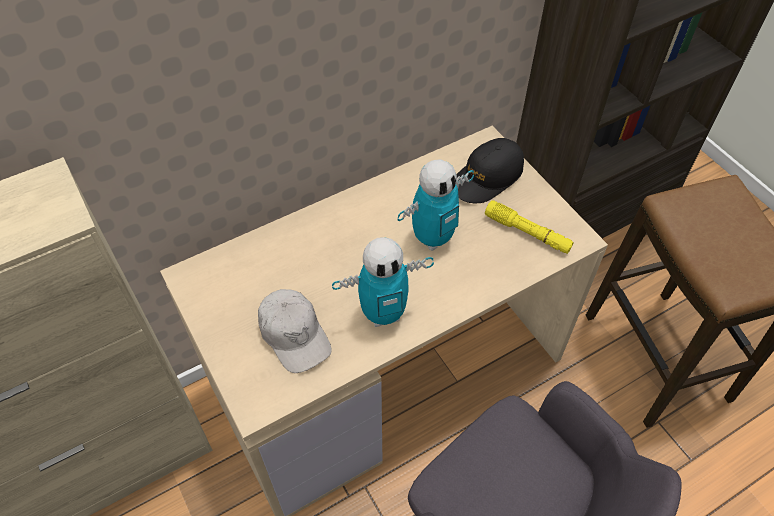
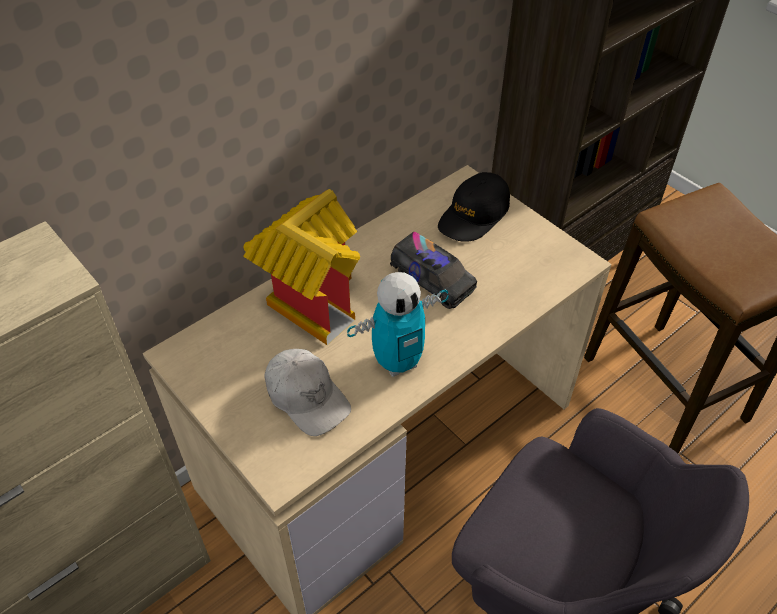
camera: 10 degrees left, 5 degrees down
(317, 240) = (310, 299): none -> toy house
(433, 238) = (432, 281): toy robot -> toy truck
(527, 233) = (528, 263): yellow flashlight -> none

